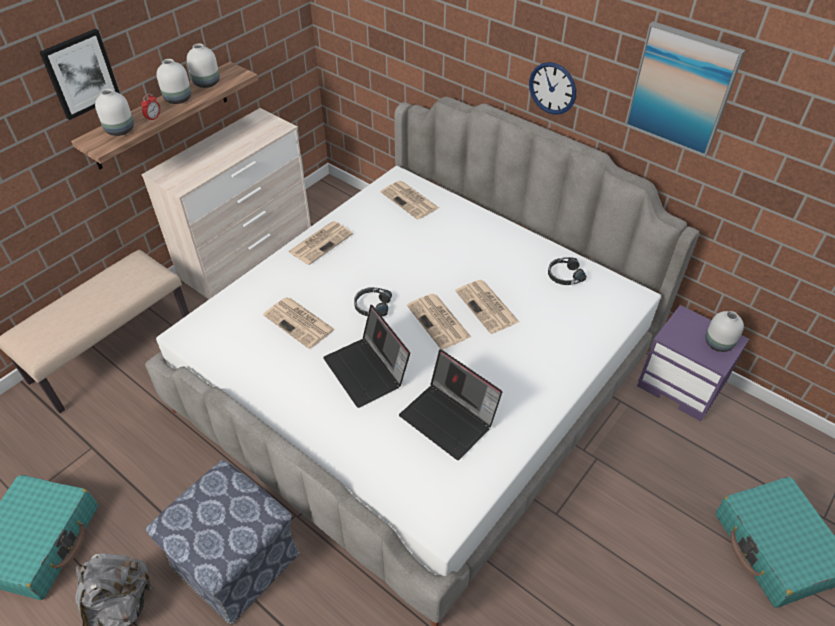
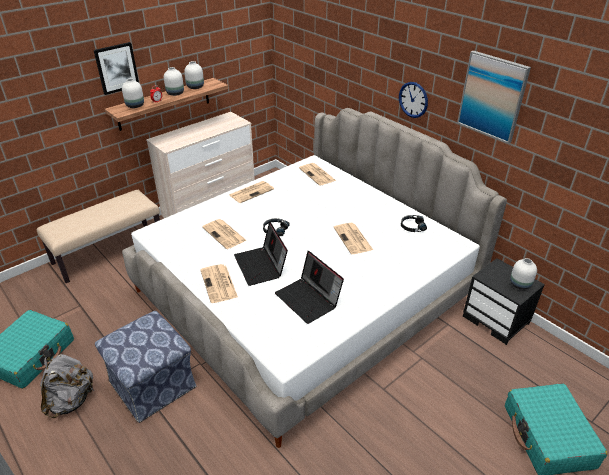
camera: 10 degrees right, 10 degrees down
(439, 322) = (317, 244): newspaper -> newspaper (219, 284)
(681, 385) = (496, 320): purple nightstand -> black nightstand

